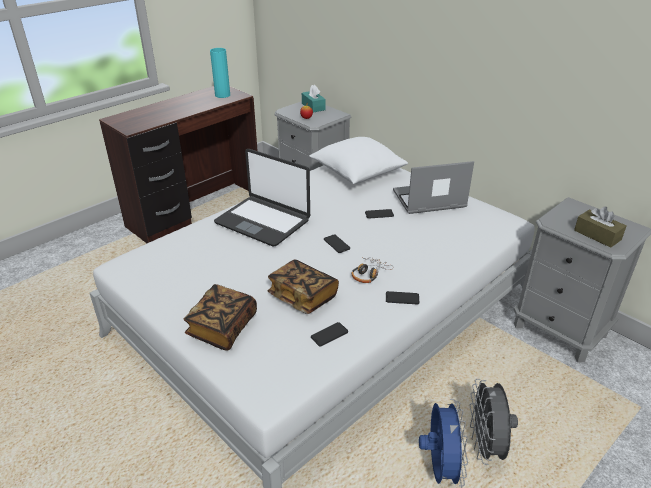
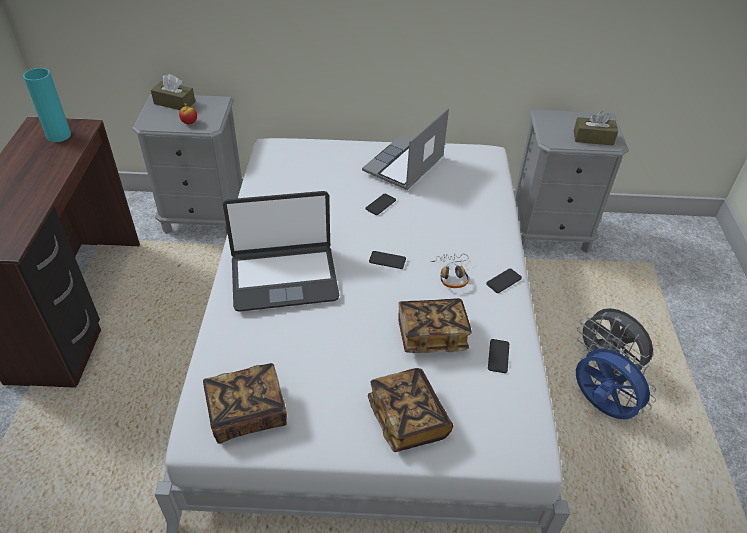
camera: 45 degrees left, 10 degrees up
(152, 271) = (247, 413): none -> book
(313, 107) = (174, 103): turquoise tissue box -> brown tissue box
(357, 173) = (297, 166): white pillow -> none

